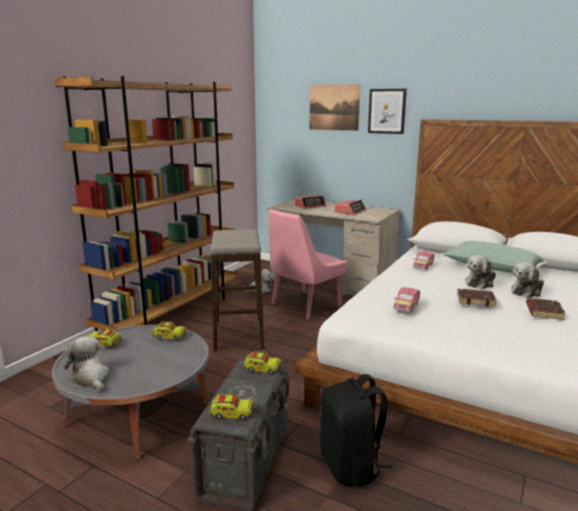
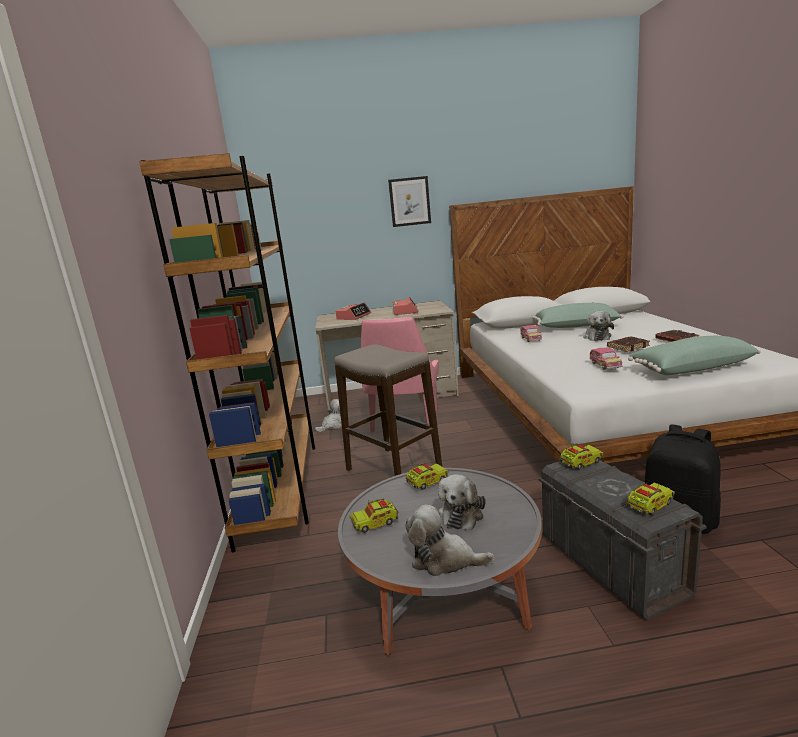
camera: 35 degrees left, 0 degrees up
(334, 107) = (348, 204): picture -> none
(477, 338) = (690, 368): none -> green pillow
(527, 291) = (635, 332): plush toy -> plush toy (461, 513)

